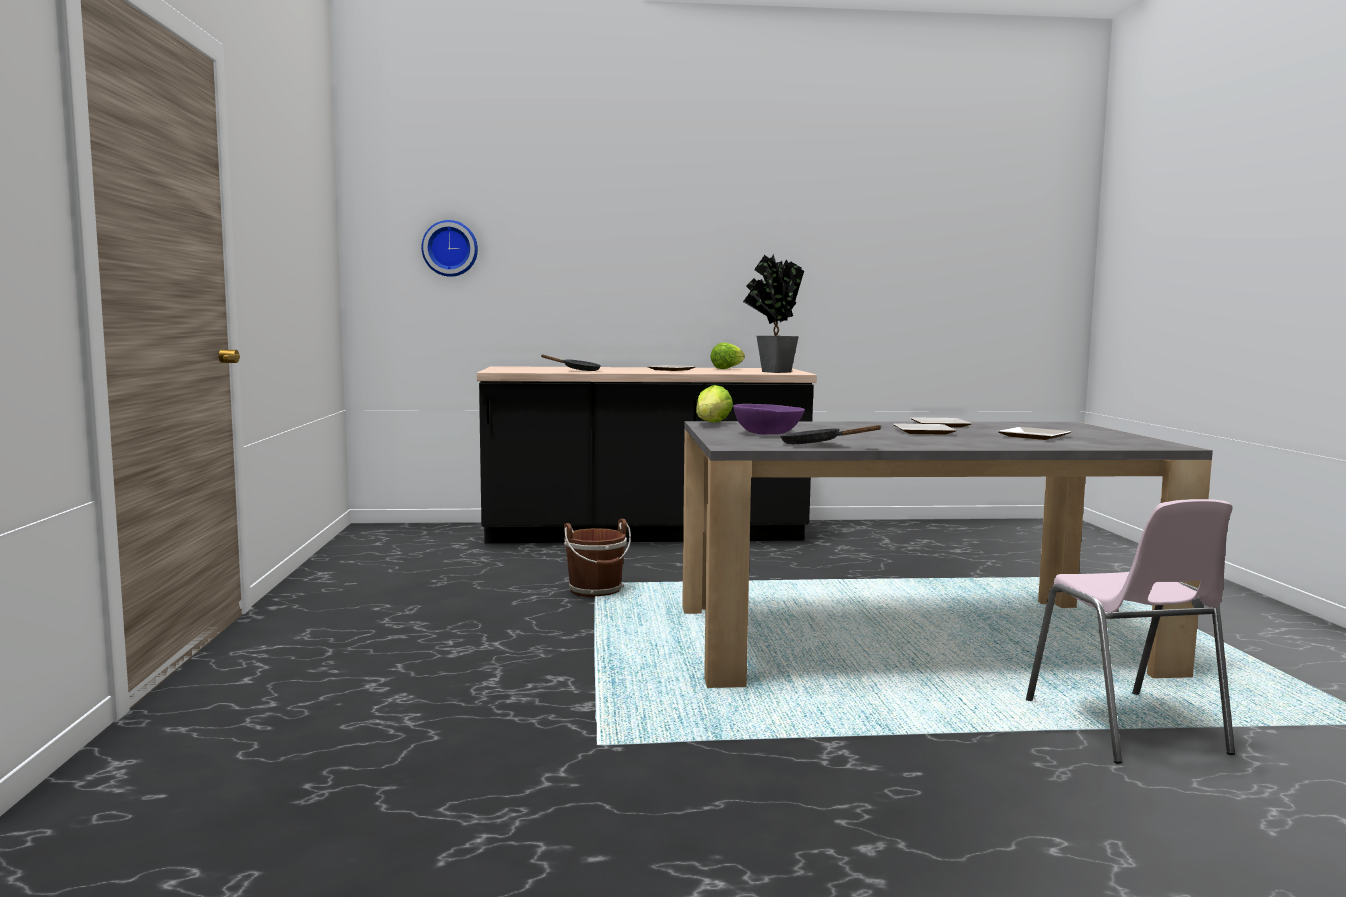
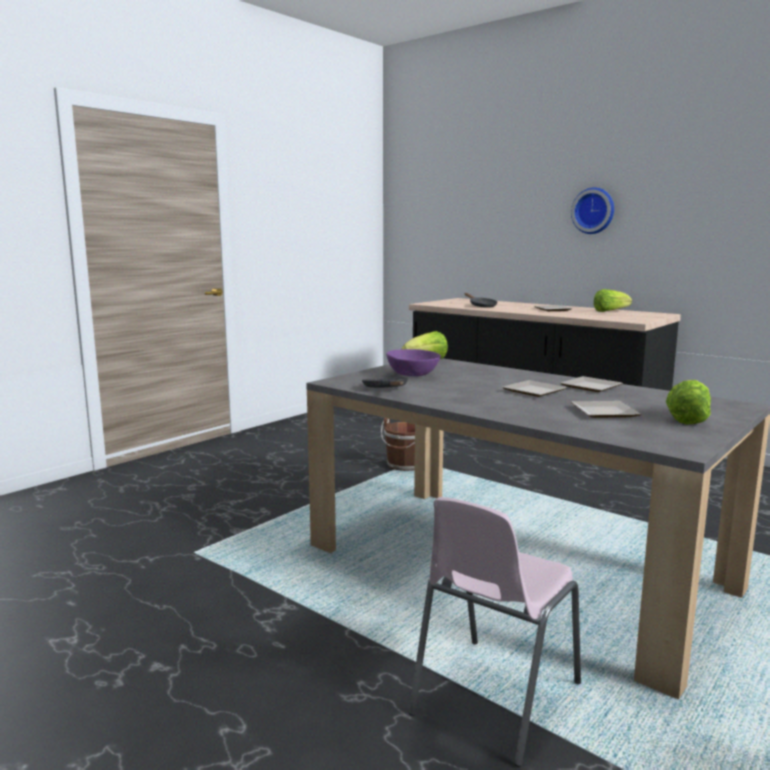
camera: 45 degrees right, 5 degrees up
(450, 248) = (439, 215): wall clock -> wall clock (594, 211)
(771, 372) = (620, 318): potted plant -> none
(1089, 433) = (689, 419): none -> lettuce

